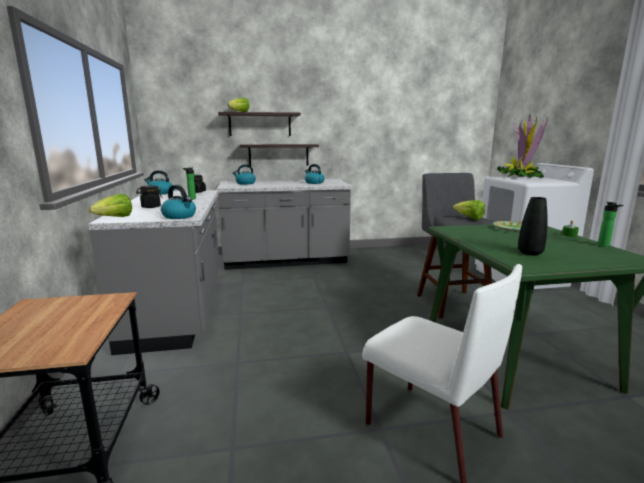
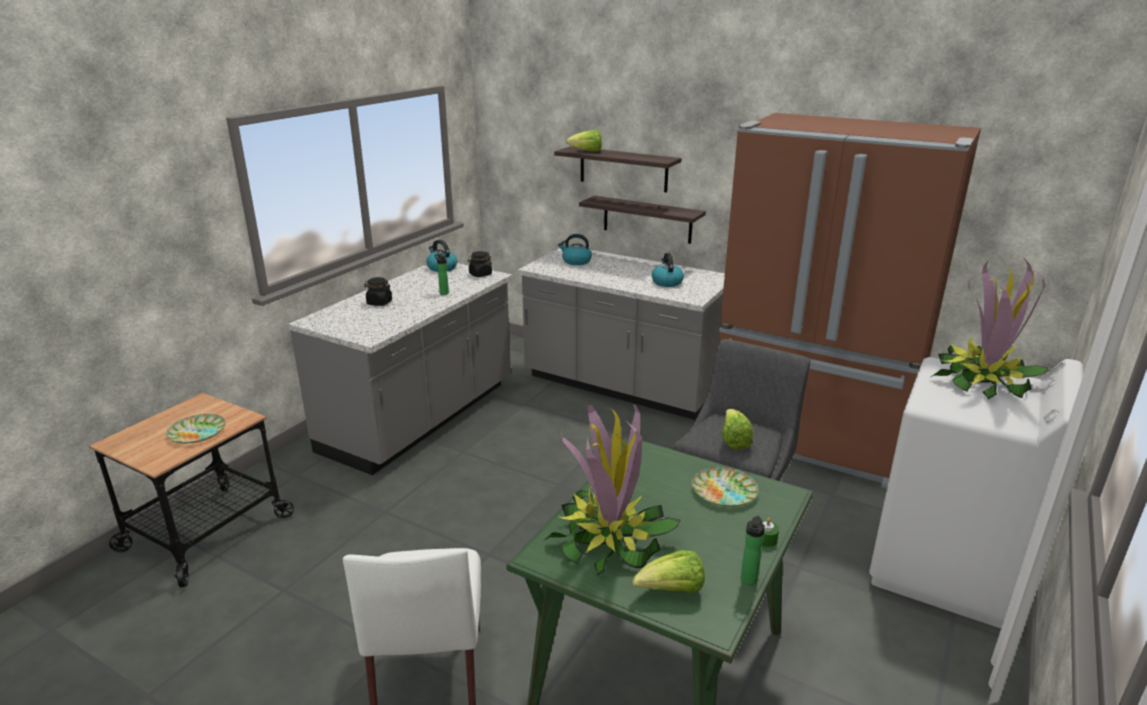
camera: 40 degrees right, 10 degrees up
(76, 320) = (197, 432): none -> plate
(115, 218) = (319, 319): lettuce -> lettuce (672, 591)
(180, 216) = (366, 334): kettle -> none
(402, 255) = (810, 439): none -> brown fridge
(530, 253) = (608, 540): black vase -> potted plant

